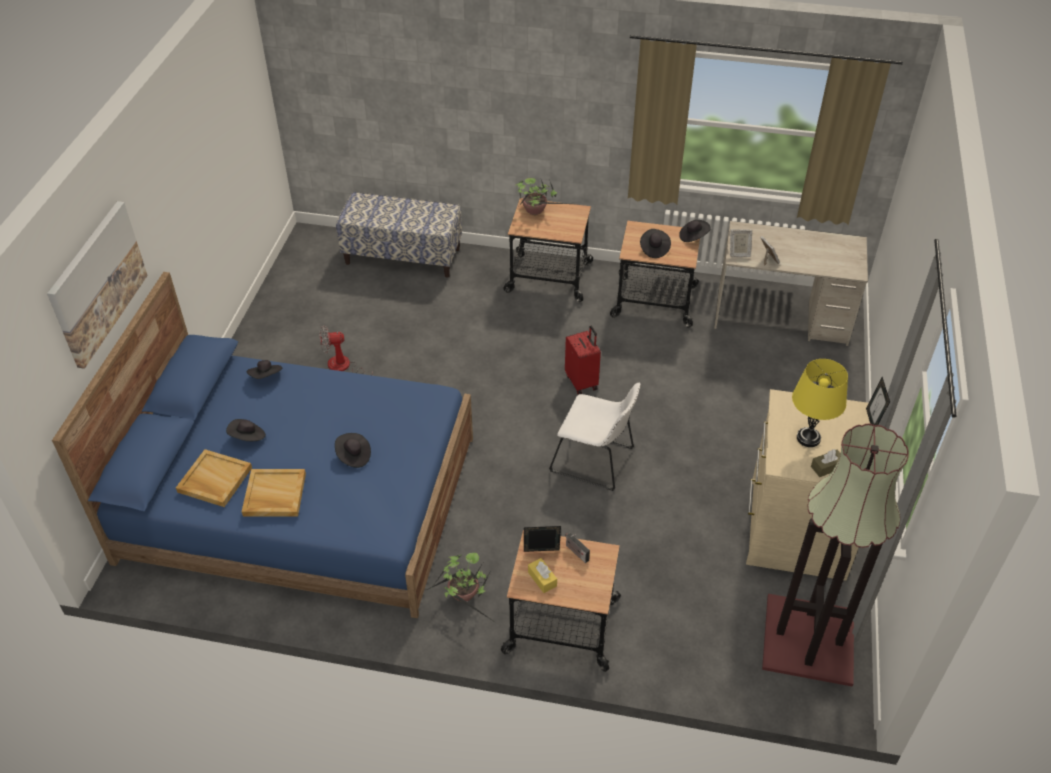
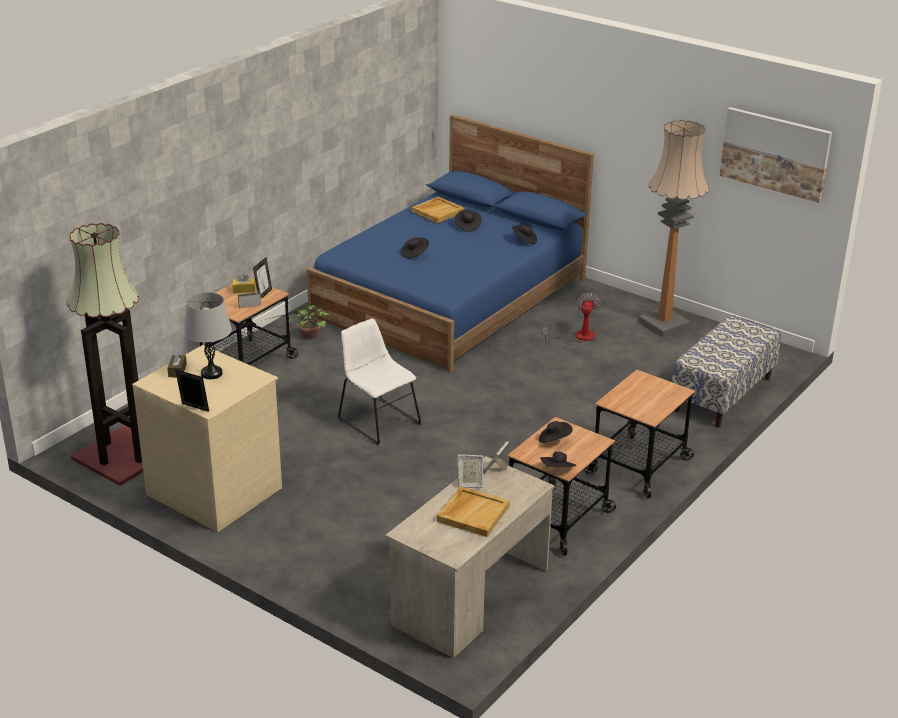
camera: 115 degrees right, 15 degrees down
(97, 283) = (536, 89): picture -> picture (775, 153)
(274, 495) = (405, 225): beige tray -> beige tray (473, 513)
(285, 316) = (664, 324): none -> floor lamp
(536, 212) = (663, 392): potted plant -> none
(582, 382) = (473, 441): red suitcase -> none
(595, 461) = (377, 420): white chair -> white chair turned 90 degrees clockwise
(808, 438) = (211, 373): yellow table lamp -> grey table lamp

